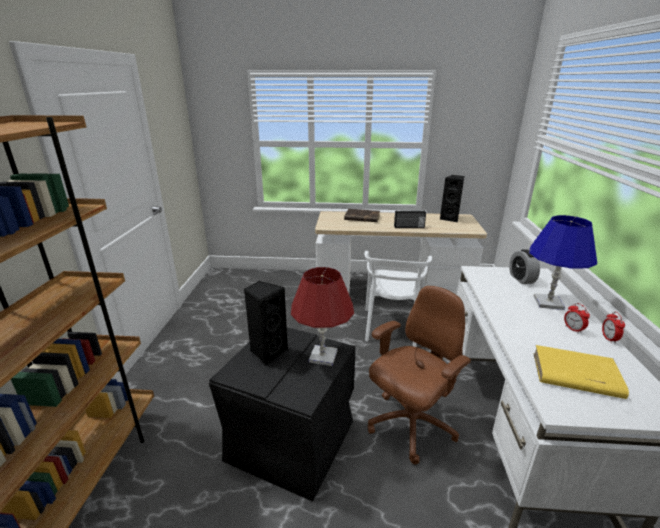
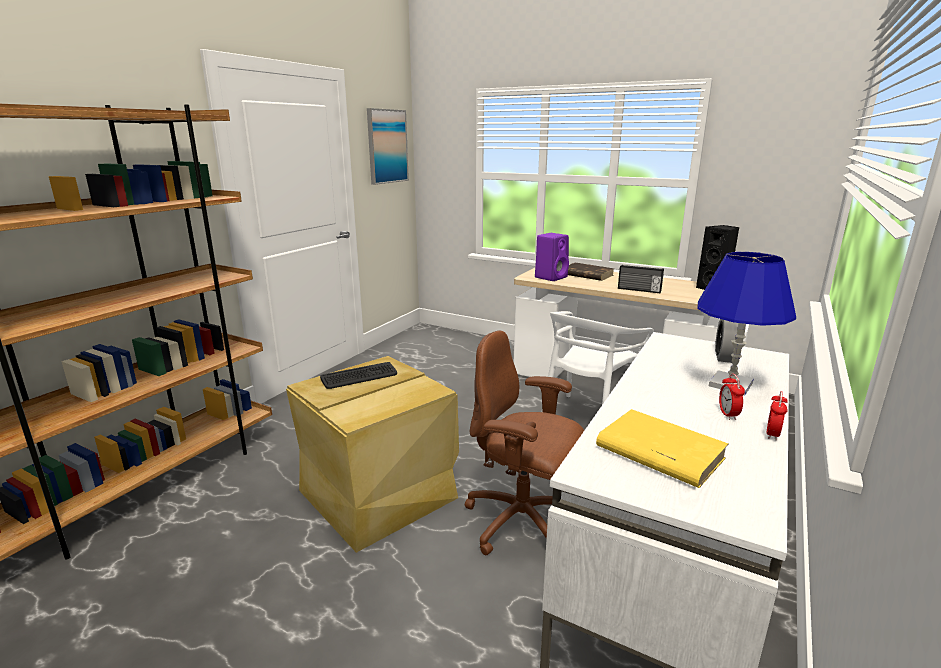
camera: 25 degrees right, 5 degrees down
(173, 123) = (387, 146): none -> picture
(268, 352) = (359, 376): black speaker -> keyboard
(293, 439) = (380, 494): black storage box -> beige storage box
(323, 356) = (411, 392): red table lamp -> none
(341, 224) = (551, 277): none -> purple speaker
(410, 425) = (523, 522): brown office chair -> brown office chair turned 135 degrees counterclockwise

